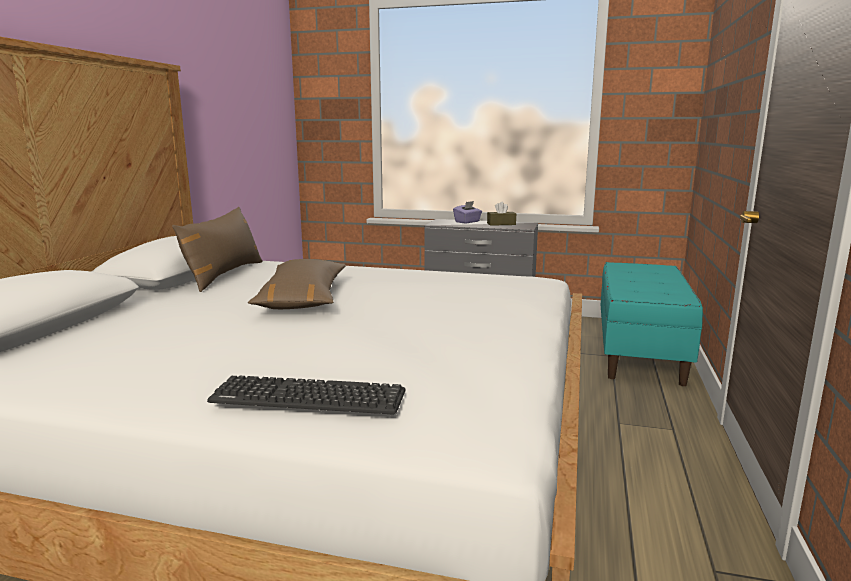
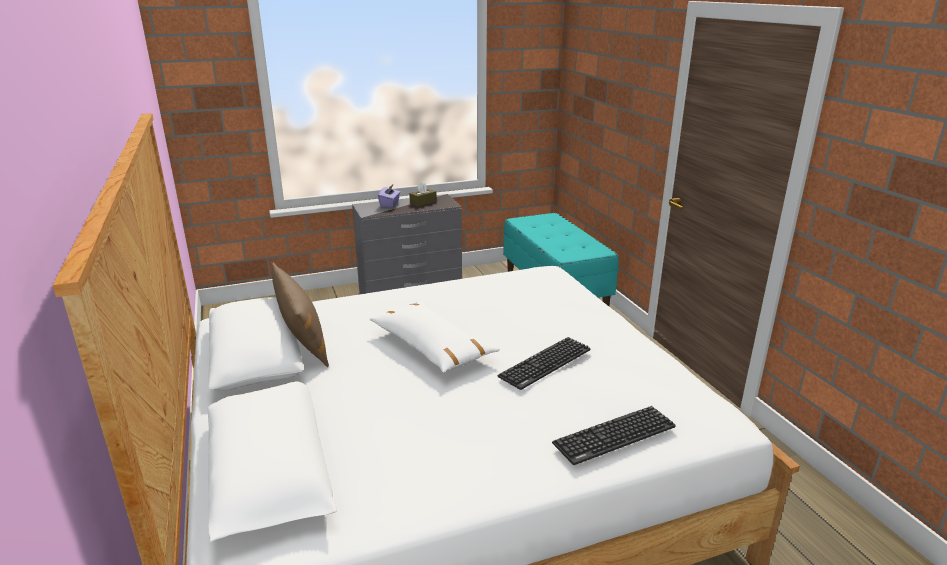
camera: 35 degrees left, 10 degrees up
(303, 299) = (432, 347): brown pillow -> white pillow
(373, 329) = (545, 363): none -> keyboard

